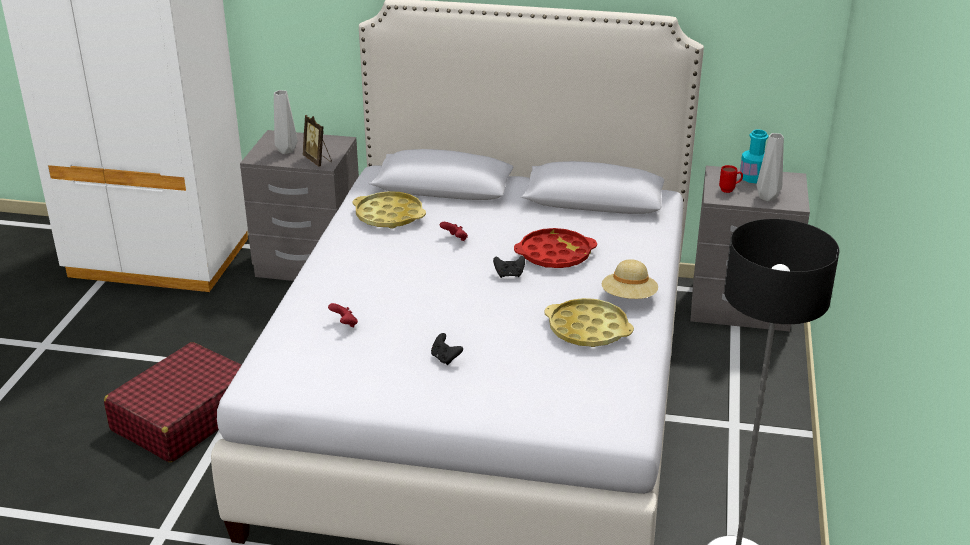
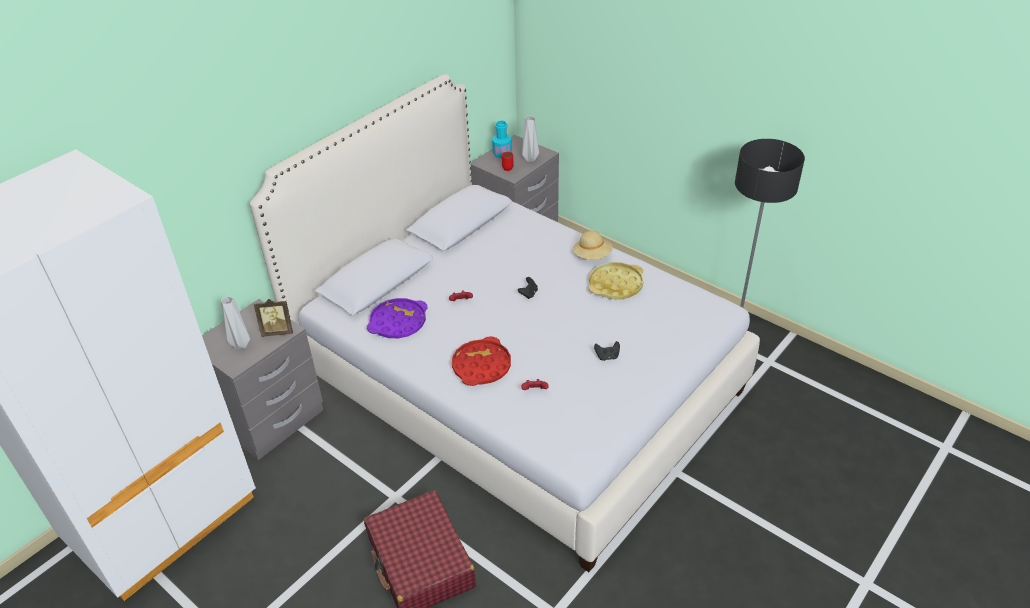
camera: 60 degrees left, 10 degrees up
(389, 216) = (398, 322): yellow tray -> purple tray
(555, 254) = (519, 265): red tray -> red tray (481, 366)

